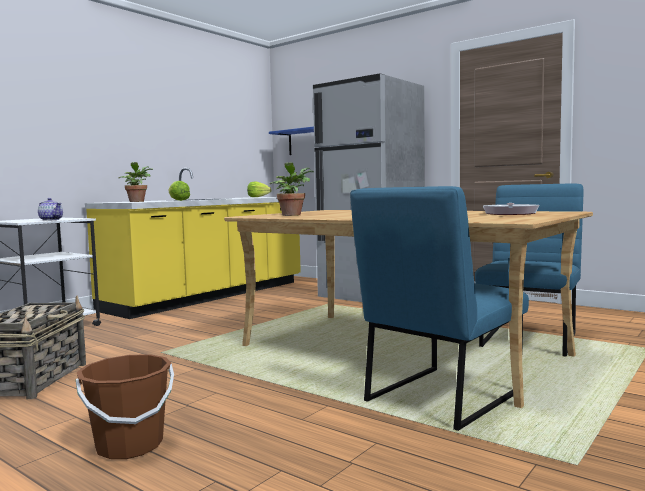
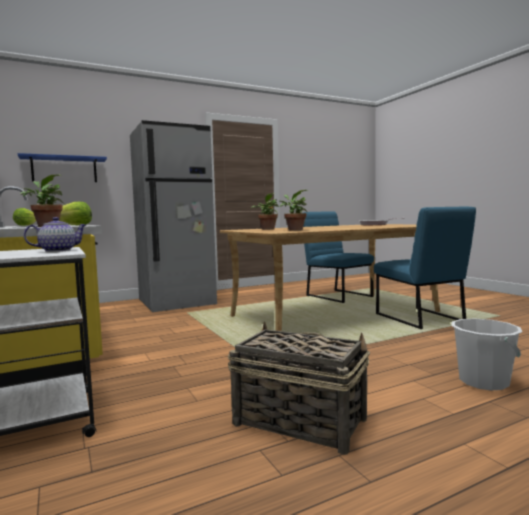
camera: 65 degrees left, 0 degrees up
(129, 446) = (483, 382): brown bucket -> white bucket
(334, 211) = (267, 229): none -> potted plant

